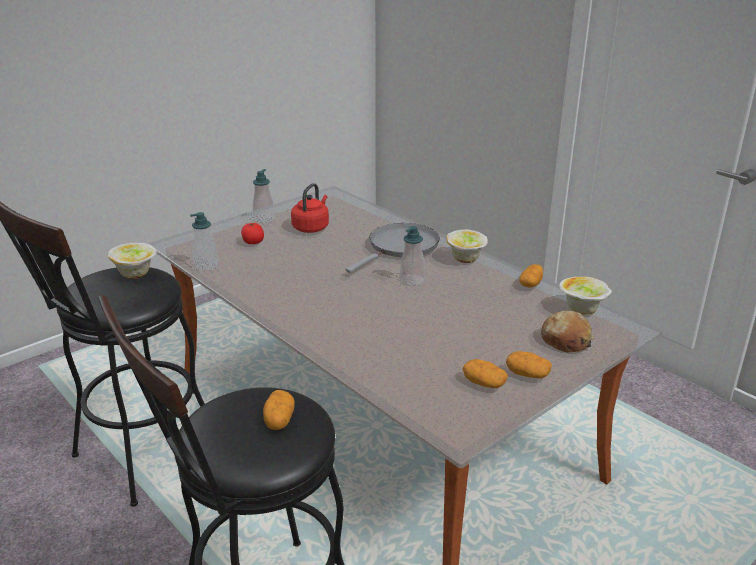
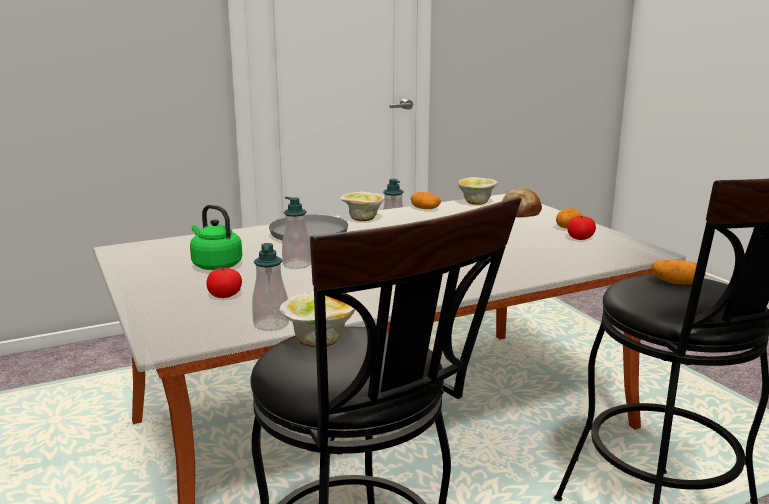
camera: 75 degrees left, 10 degrees down
(264, 219) = (154, 286): soap dispenser -> soap dispenser (297, 264)
(311, 227) = (215, 265): red kettle -> green kettle
(483, 383) = (580, 238): potato -> tomato

